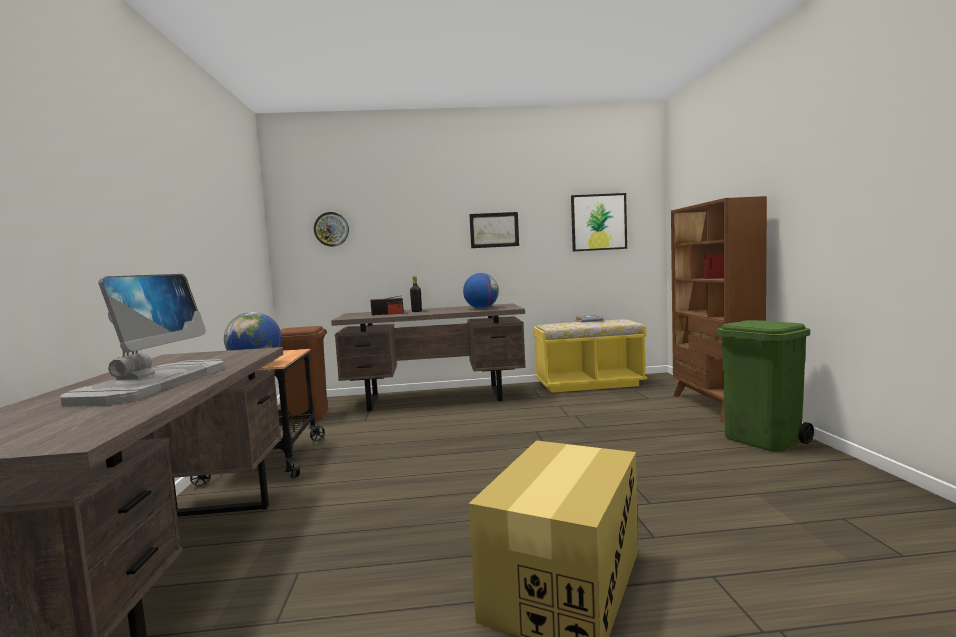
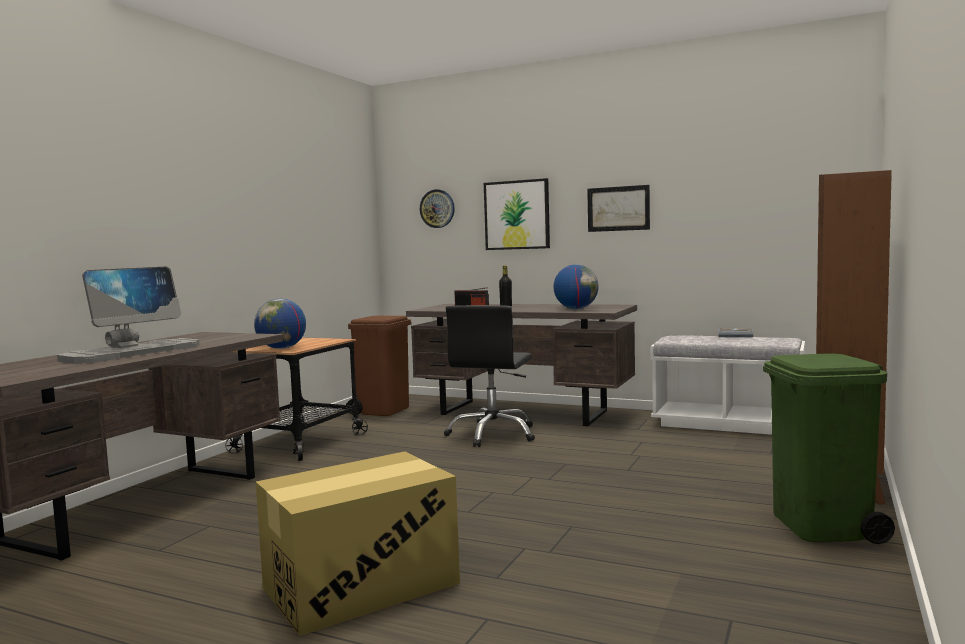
camera: 30 degrees right, 0 degrees up
(440, 419) = (493, 434): none -> black office chair
(589, 384) = (727, 424): yellow bench -> white bench
(598, 222) = (766, 197): picture -> picture (517, 215)

